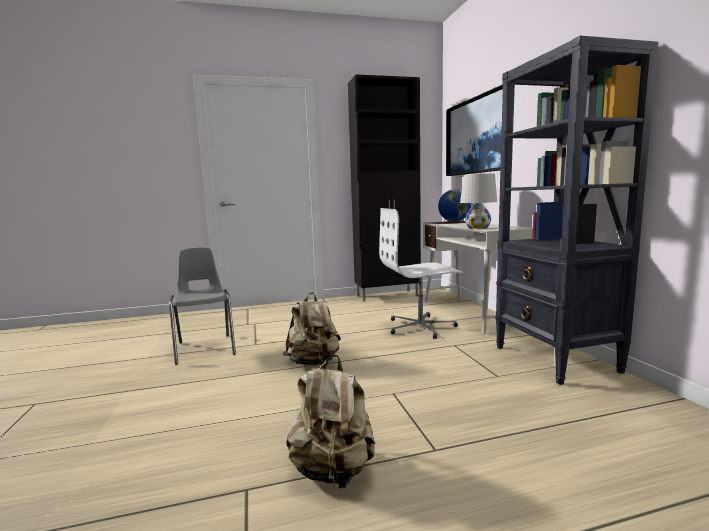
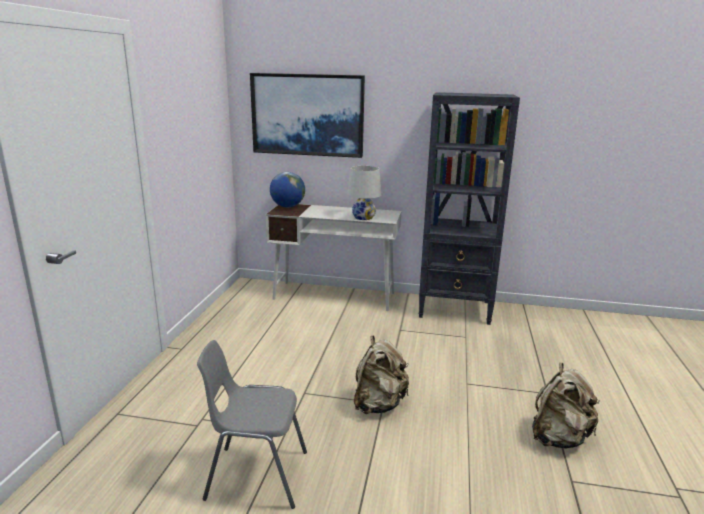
camera: 65 degrees left, 10 degrees up
(388, 296) = (226, 309): black cabinet -> none
(421, 327) = (344, 327): white office chair -> none

